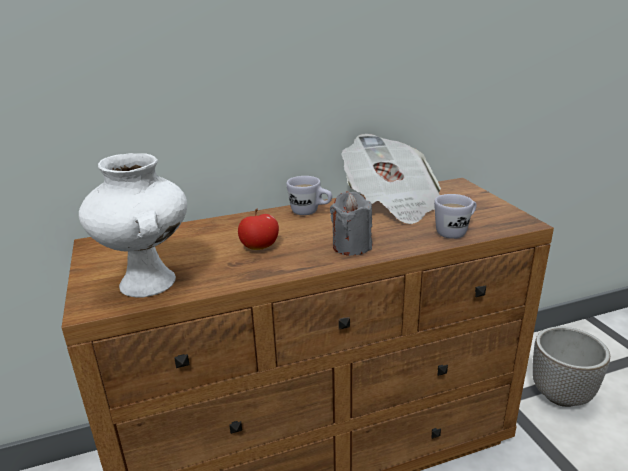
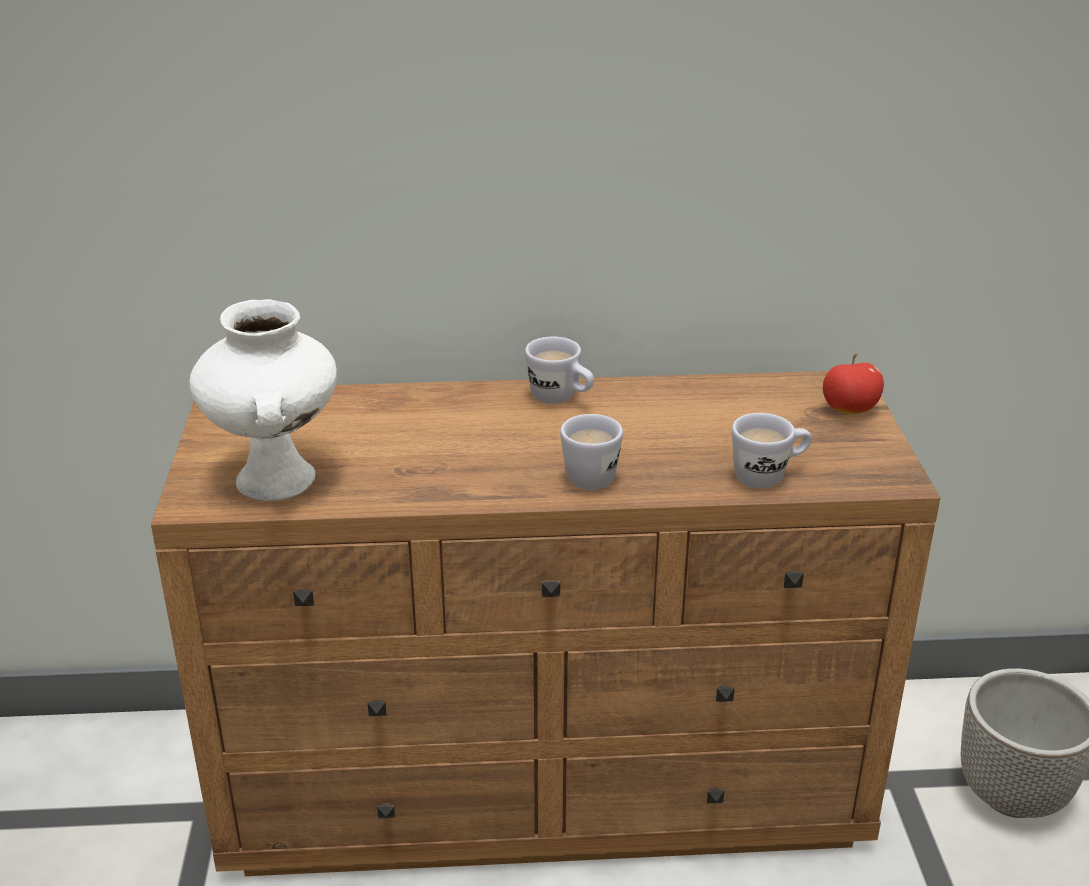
camera: 15 degrees right, 5 degrees up
(260, 247) = (452, 450): apple -> apple (850, 410)
(351, 246) = (588, 473): grey candle -> white mug
(392, 203) = (703, 404): newspaper -> none

